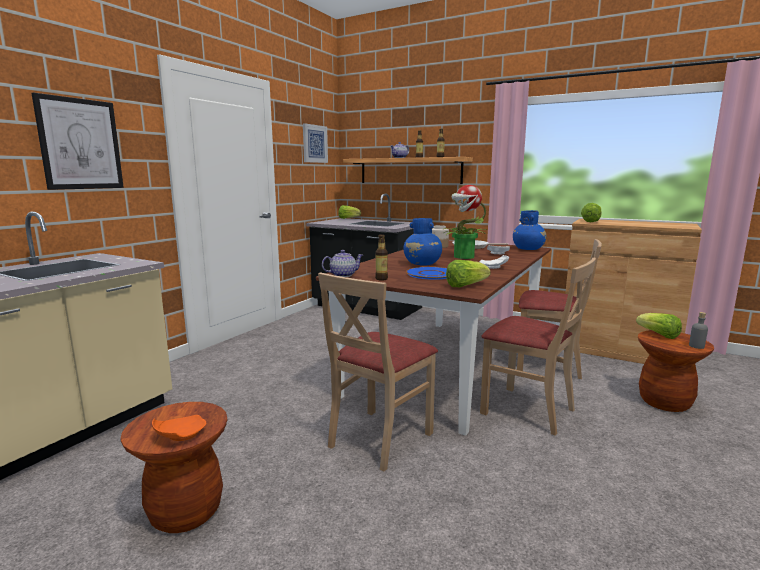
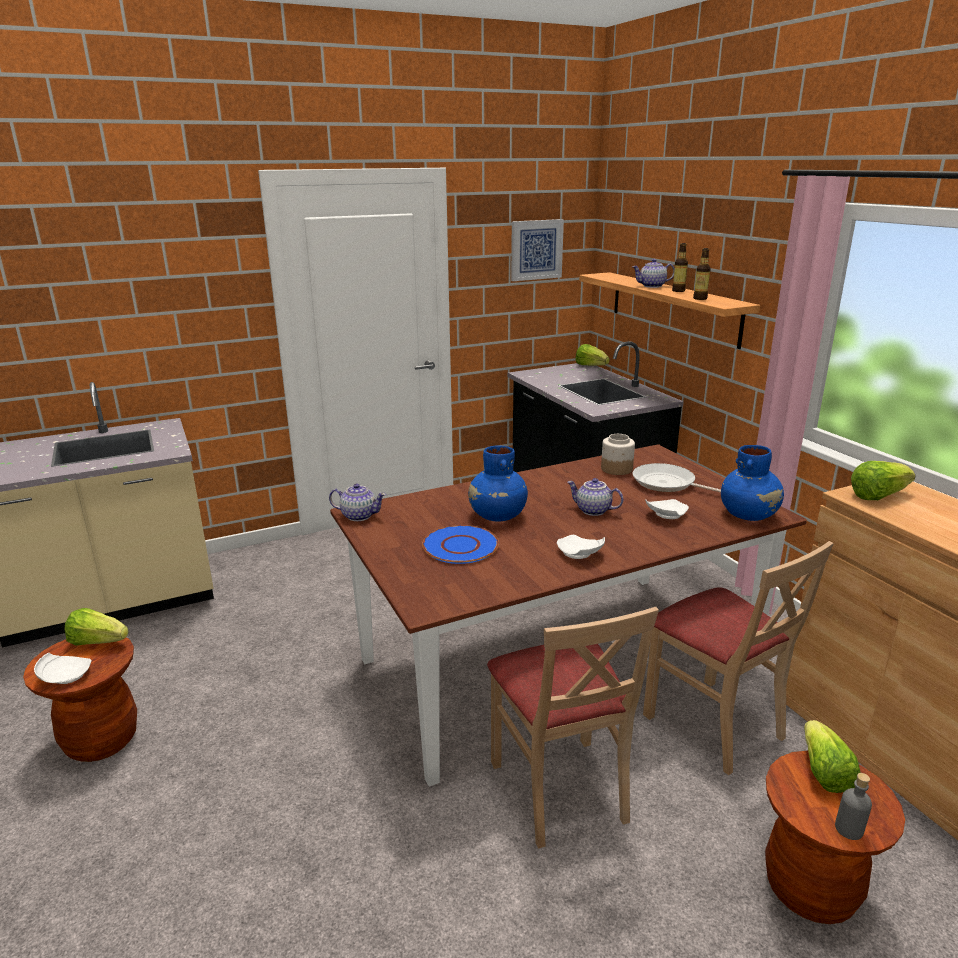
camera: 35 degrees right, 10 degrees up
(80, 144) = (158, 297): picture -> none
(179, 435) = (65, 676): orange plate -> white plate
(379, 438) = (336, 740): beige chair -> none
(381, 279) = (382, 539): bottle -> none
(463, 257) = (592, 511): potted plant -> teapot
(465, 286) = (446, 590): lettuce -> lettuce (98, 642)

